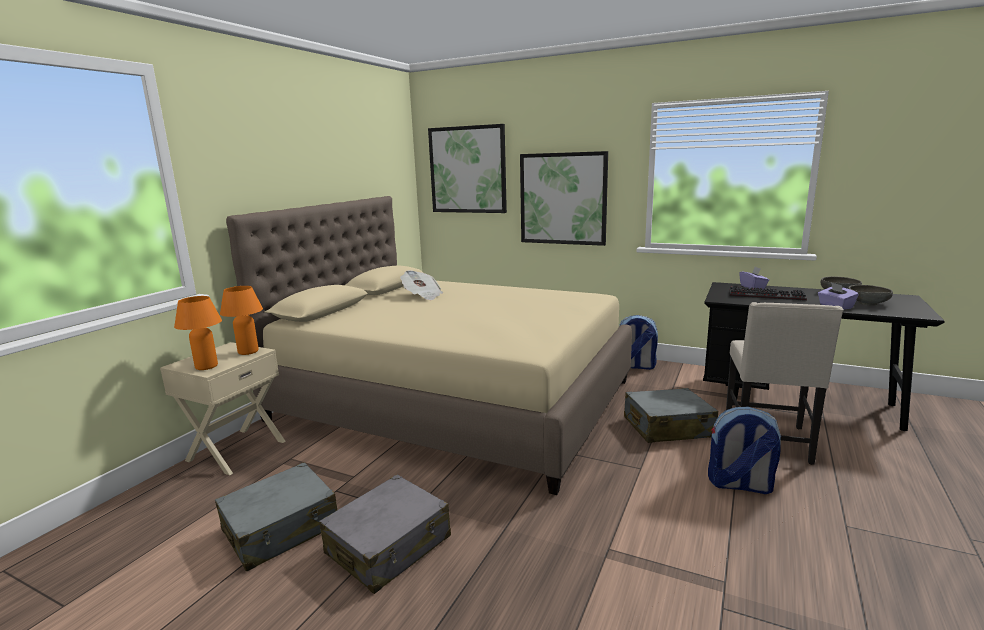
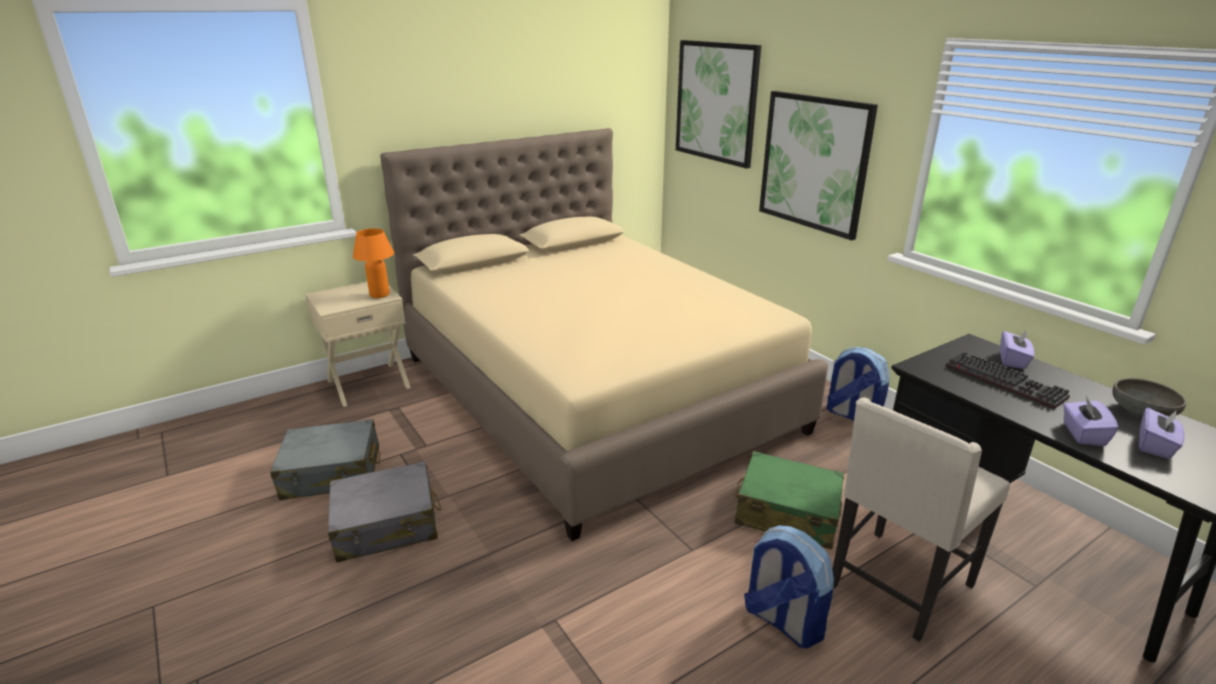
camera: 30 degrees right, 10 degrees up
(206, 366) = (333, 303): orange table lamp -> none
(422, 296) = (589, 264): newspaper -> none
(667, 427) = (787, 513): grey suitcase -> green suitcase
(867, 303) = (1155, 446): grey bowl -> purple tissue box

